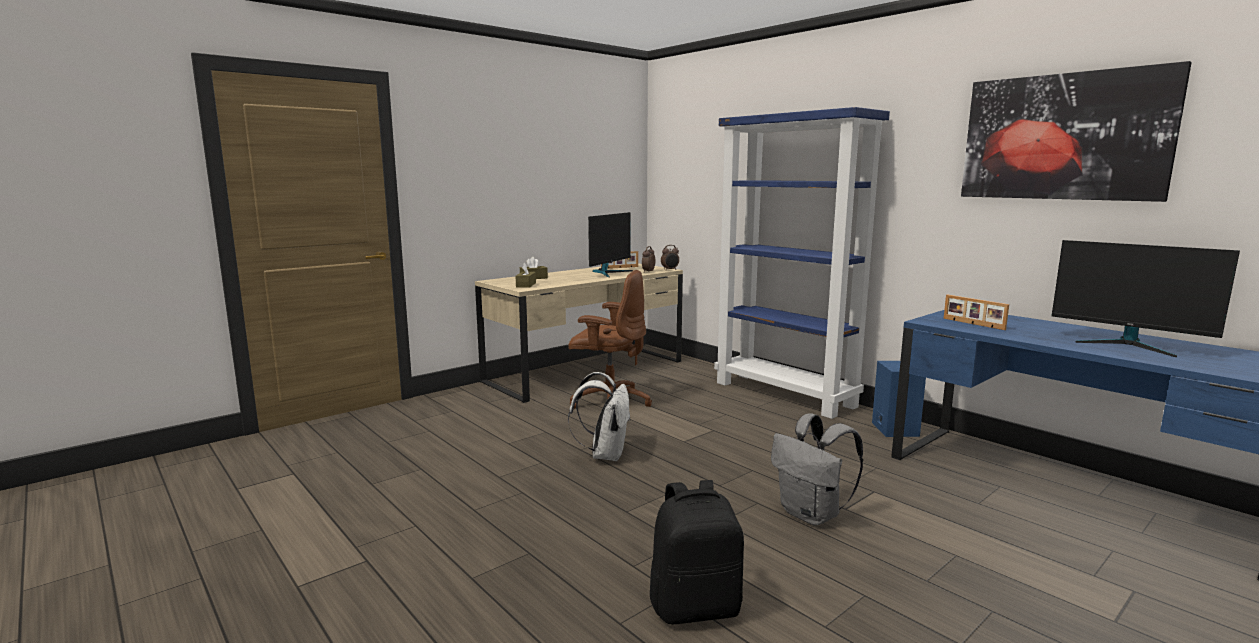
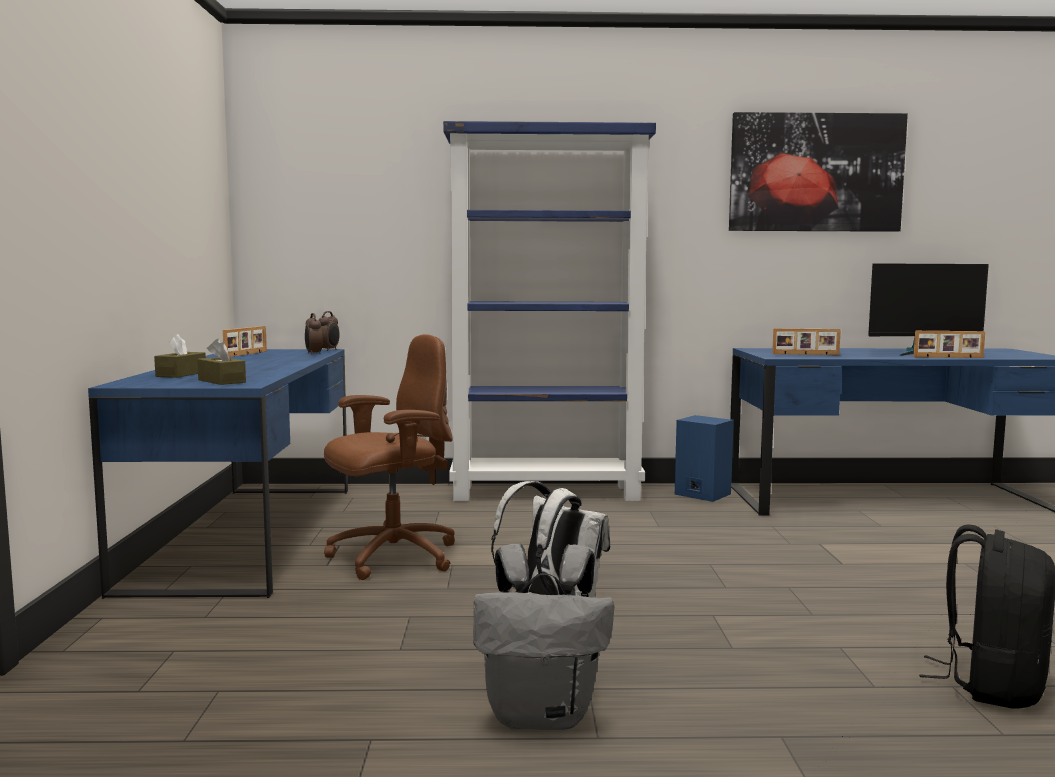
camera: 50 degrees left, 5 degrees down
(586, 371) = (249, 534): beige desk -> blue desk
(609, 273) = (266, 359): monitor -> none
(812, 515) = (841, 578): grey backpack -> grey backpack (542, 715)
(1118, 354) = (948, 357): none -> picture frame

